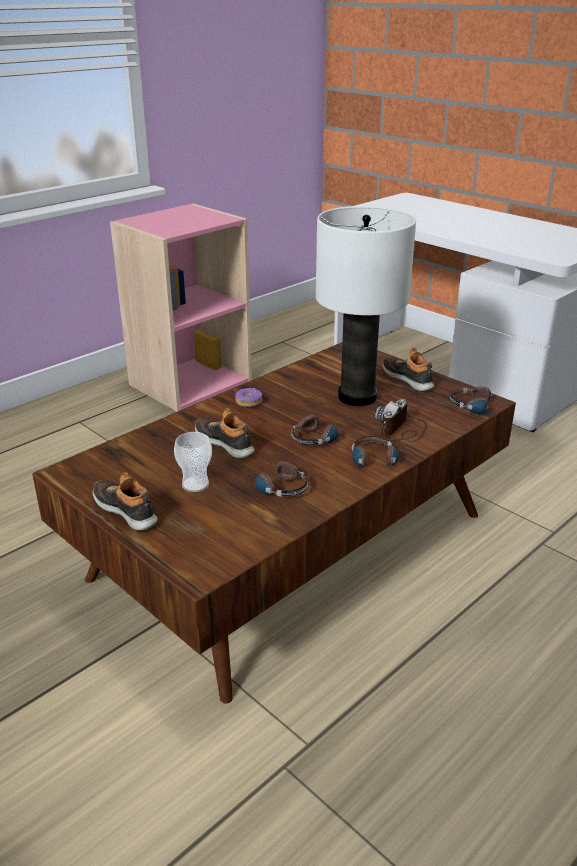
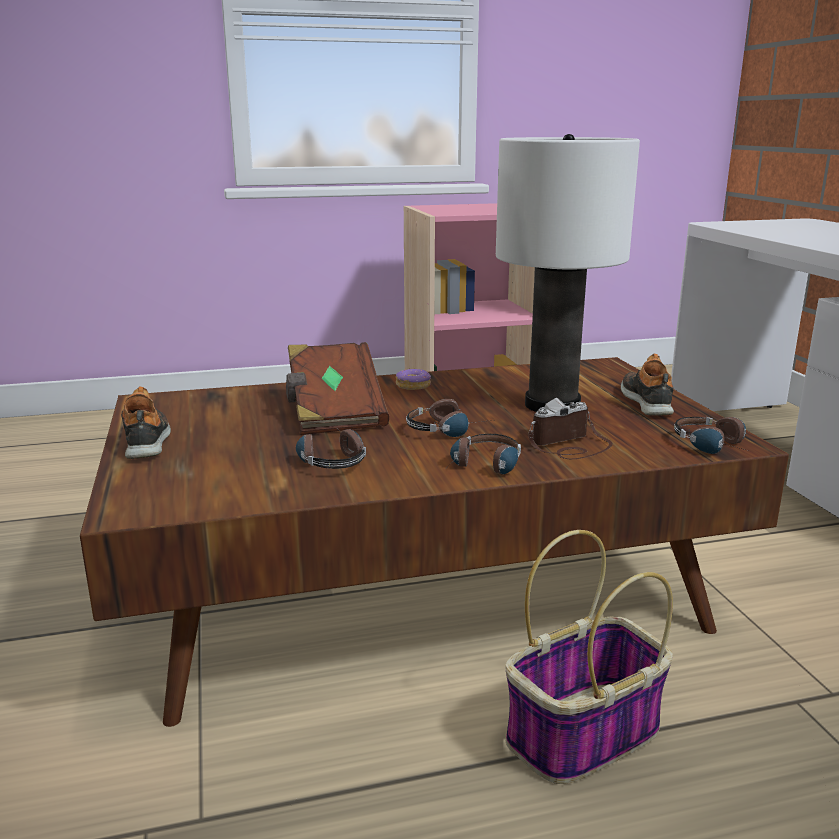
camera: 30 degrees right, 10 degrees down
(195, 484) = (247, 437): cup -> none
(225, 443) = (333, 412): shoe -> brown book
(461, 605) = (582, 736): none -> basket

